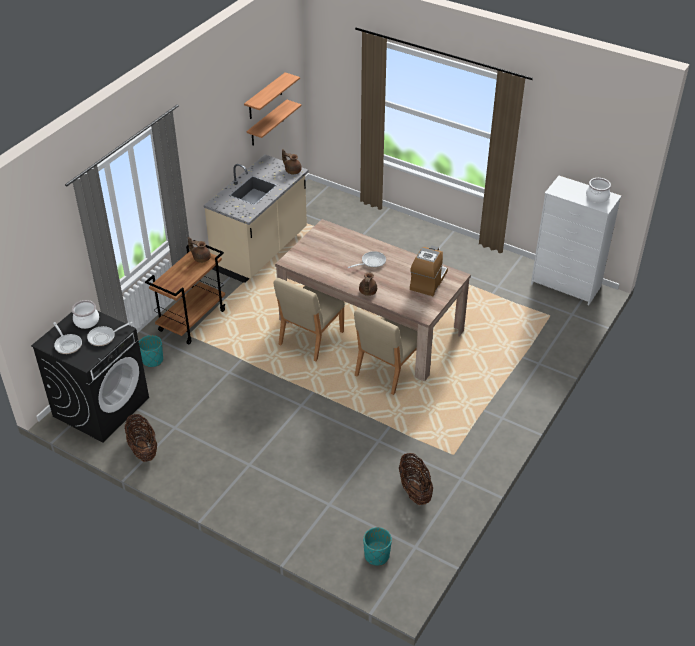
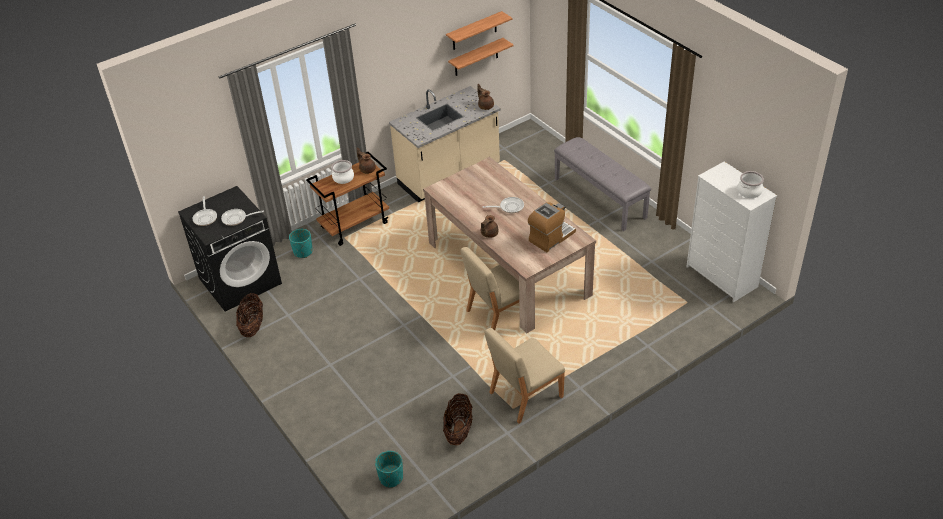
camera: 25 degrees right, 0 degrees up
(86, 321) = (231, 201): cooking pot -> cooking pot (343, 178)
(310, 338) = (446, 266): beige chair -> beige chair (525, 395)
(418, 239) = (600, 197): none -> grey bench

